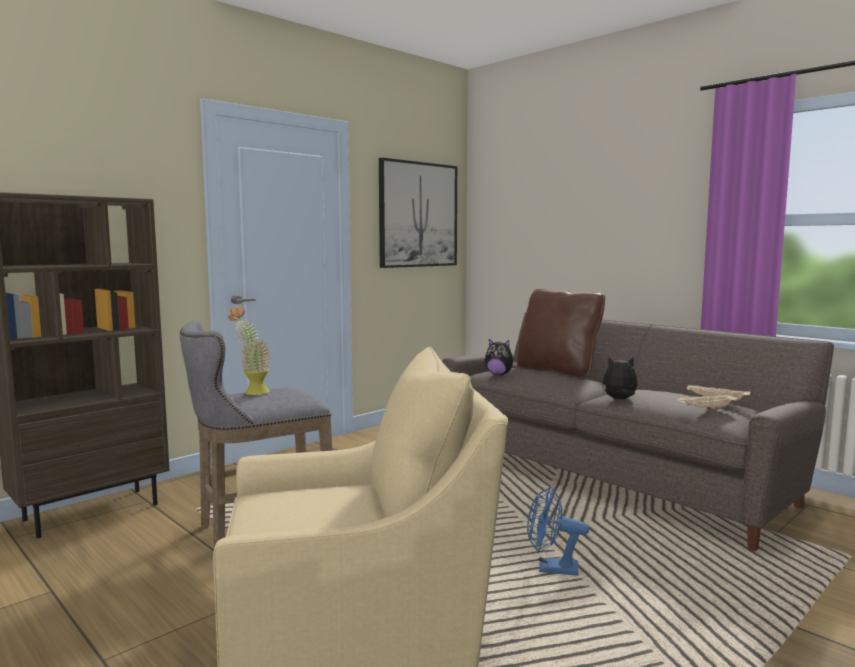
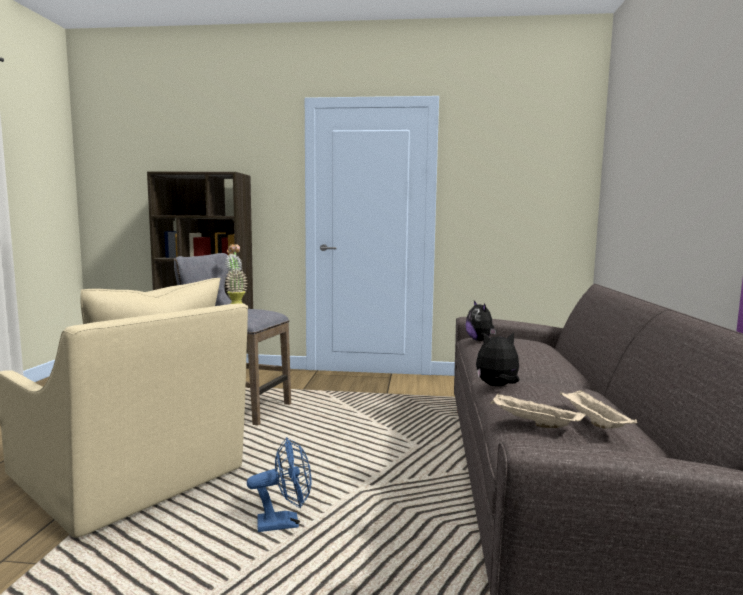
camera: 50 degrees right, 0 degrees up
(418, 215) = (524, 178): picture -> none
(551, 569) = (285, 523): blue fan -> blue fan turned 105 degrees clockwise
(558, 370) = (555, 350): brown pillow -> none
(619, 399) = (497, 386): plush toy -> plush toy turned 60 degrees counterclockwise

